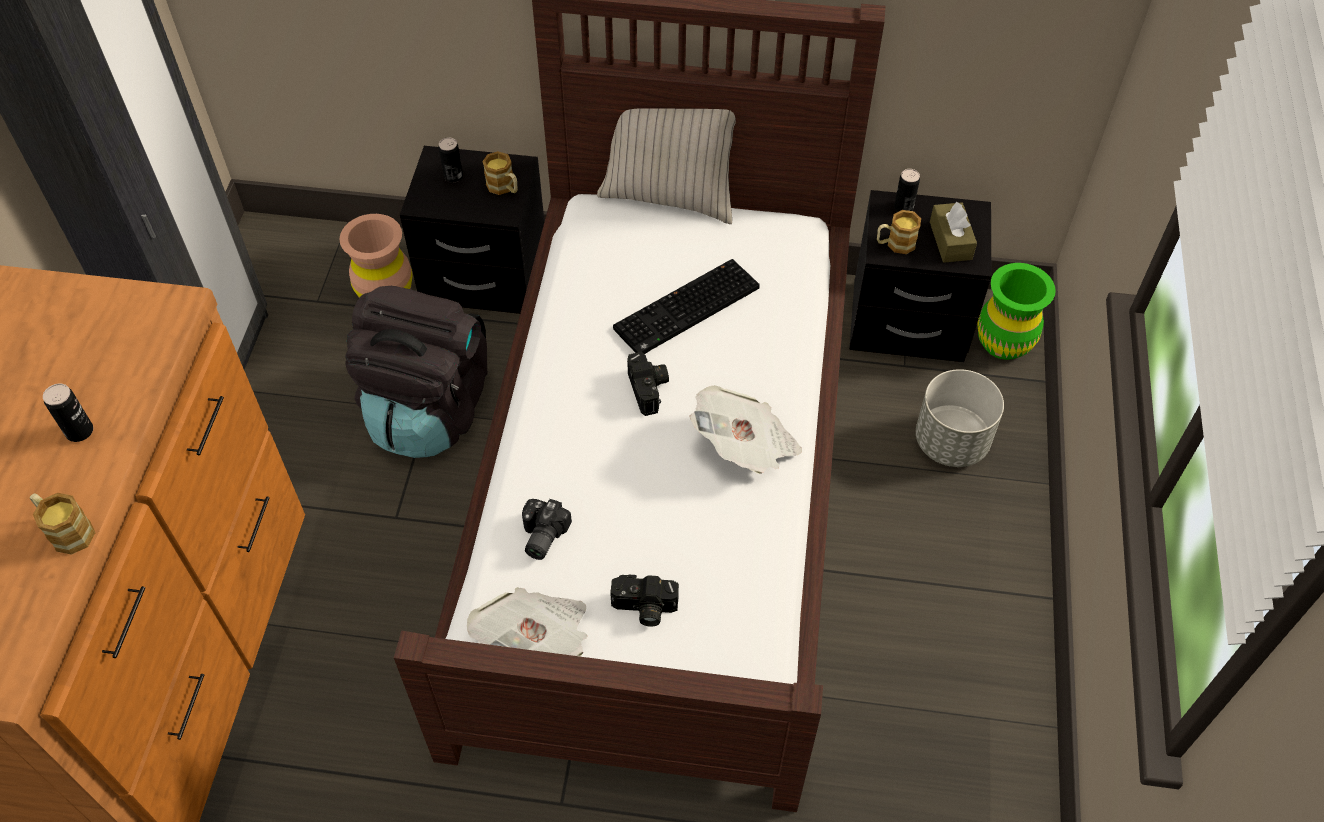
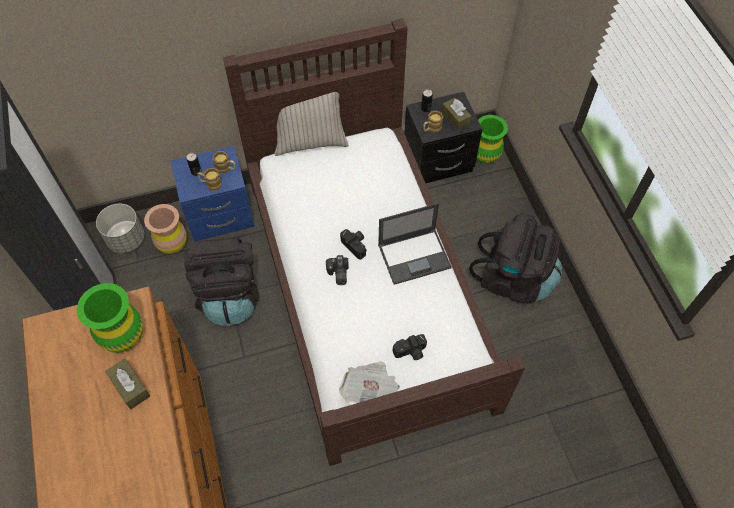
camera: 25 degrees left, 5 degrees up
(66, 531) = (157, 439): mug -> mug (211, 184)
(79, 431) = (130, 387): can -> brown tissue box
(121, 347) = (122, 335): none -> green vase
(484, 279) = (220, 216): black nightstand -> blue nightstand
(540, 536) = (344, 338): camera -> camera (337, 274)
(687, 311) = (352, 199): keyboard -> none
(745, 446) = (415, 256): newspaper -> laptop
(944, 579) = (514, 279): none -> black backpack
(950, 441) = (485, 212): grey planter -> grey planter (126, 239)

